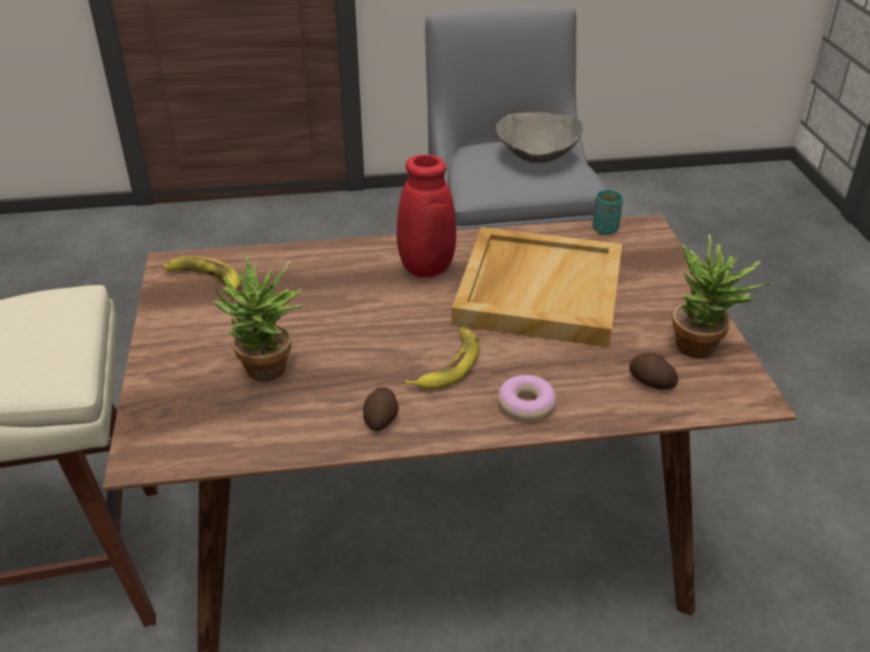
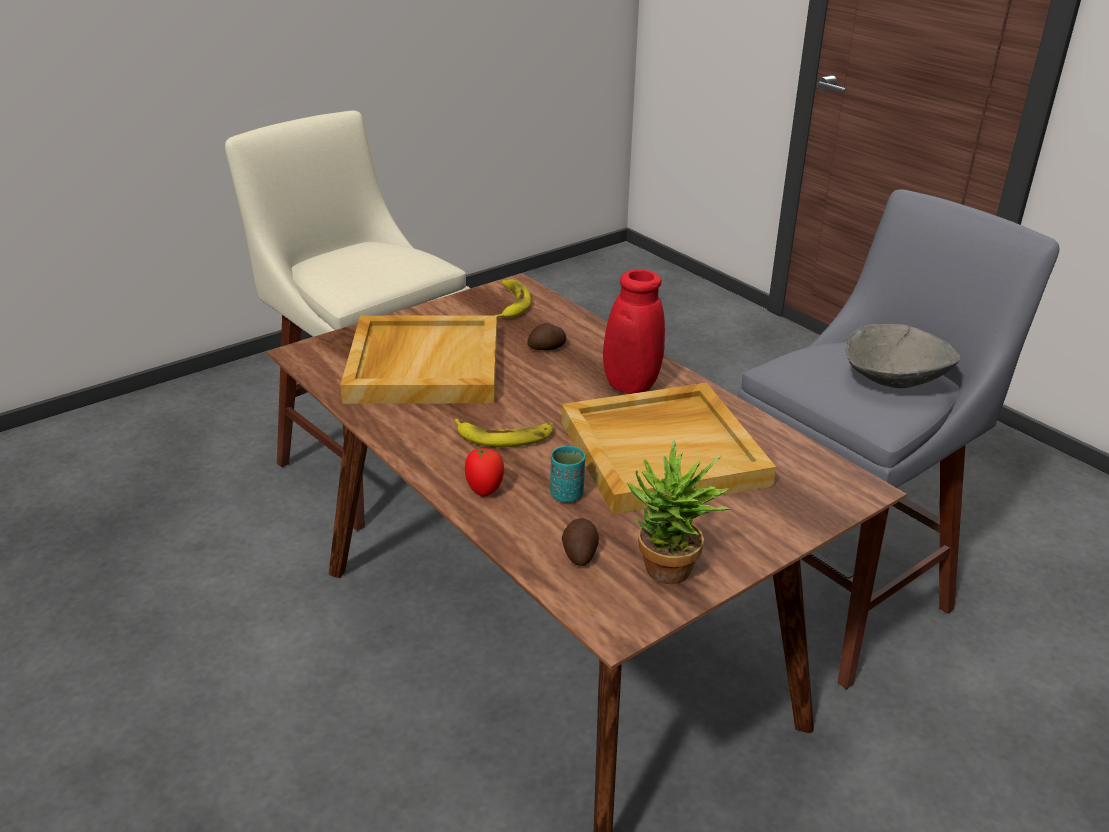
camera: 60 degrees right, 5 degrees down
(267, 374) = (422, 365): potted plant -> beige tray
(381, 418) = (411, 427): potato -> potato (547, 348)
(526, 404) = (485, 490): donut -> tomato
(605, 229) = (823, 463): turquoise cup -> turquoise cup (567, 495)

